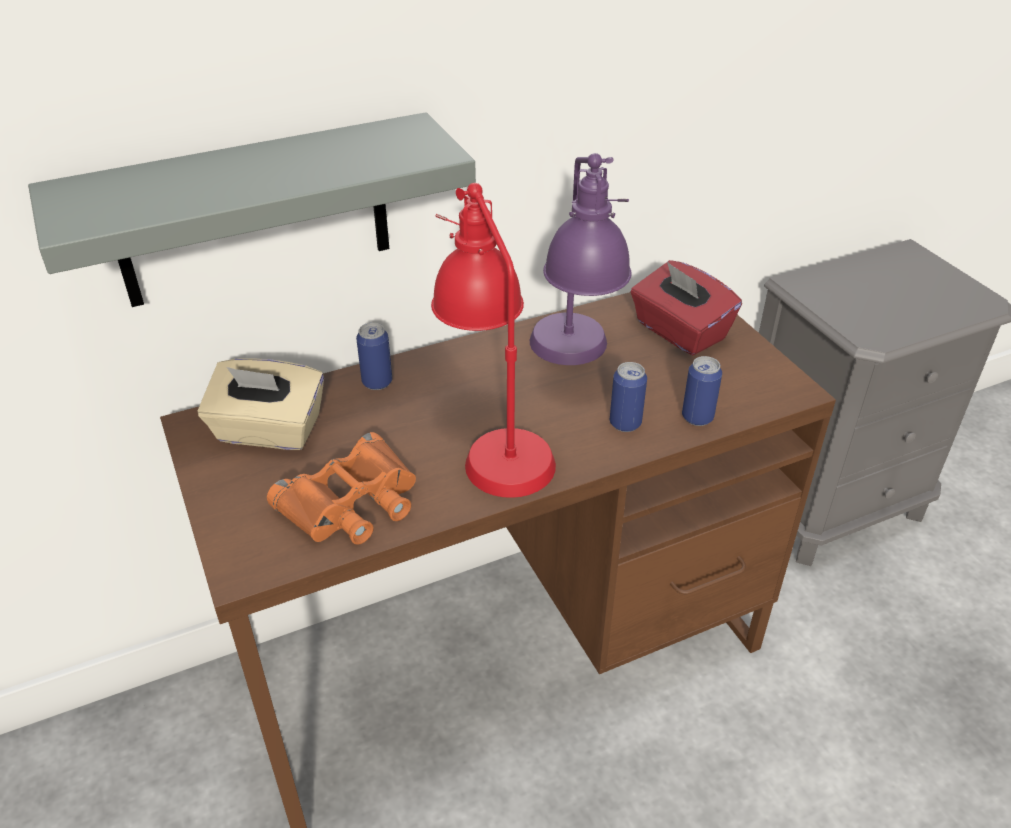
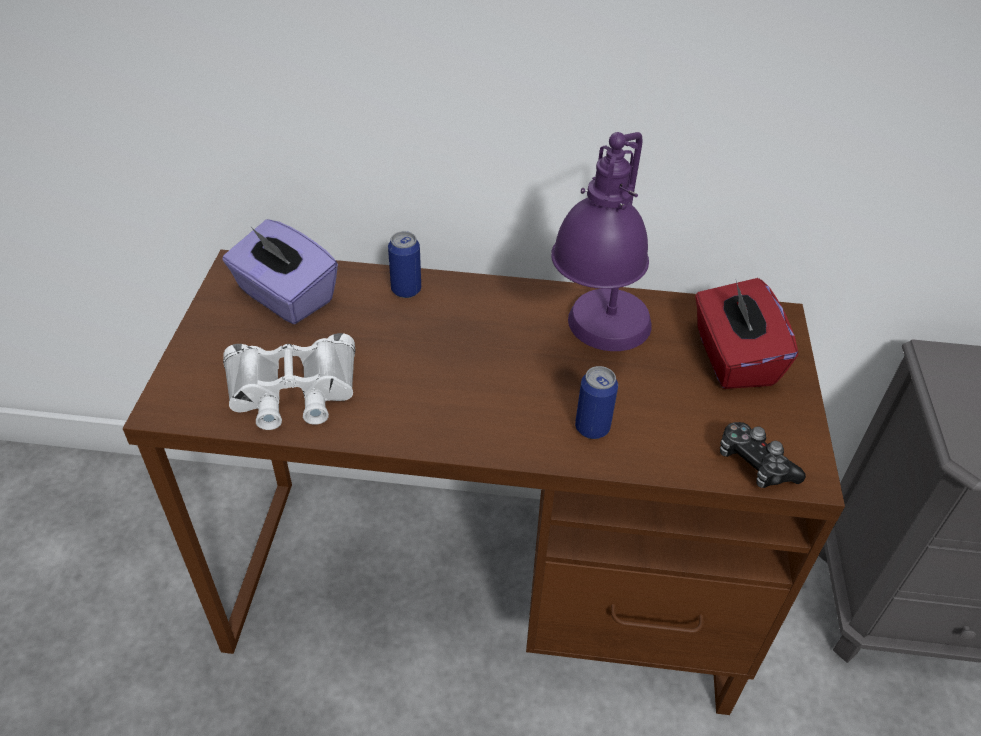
camera: 30 degrees right, 5 degrees up
(253, 212) = (323, 92): grey shelf -> none
(268, 431) = (285, 297): beige tissue box -> purple tissue box
(353, 503) = (293, 391): orange binoculars -> white binoculars
(492, 441) = (455, 388): red table lamp -> none
(697, 417) = (670, 455): can -> none
(757, 397) = (754, 463): none -> game controller

